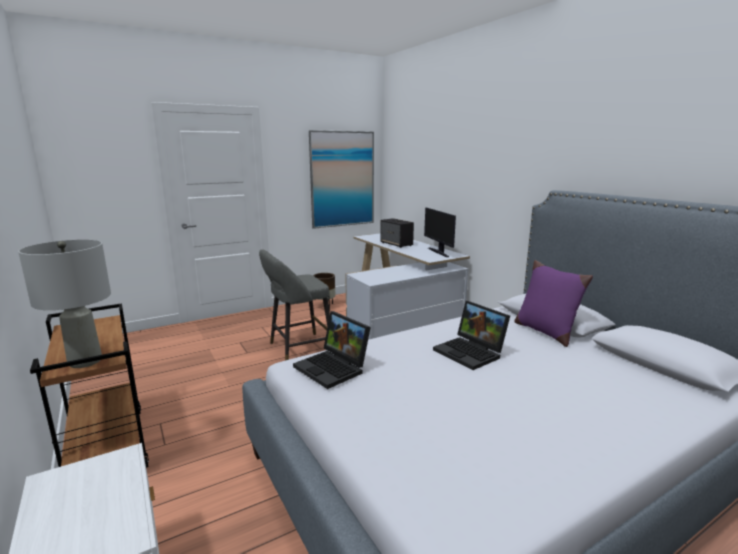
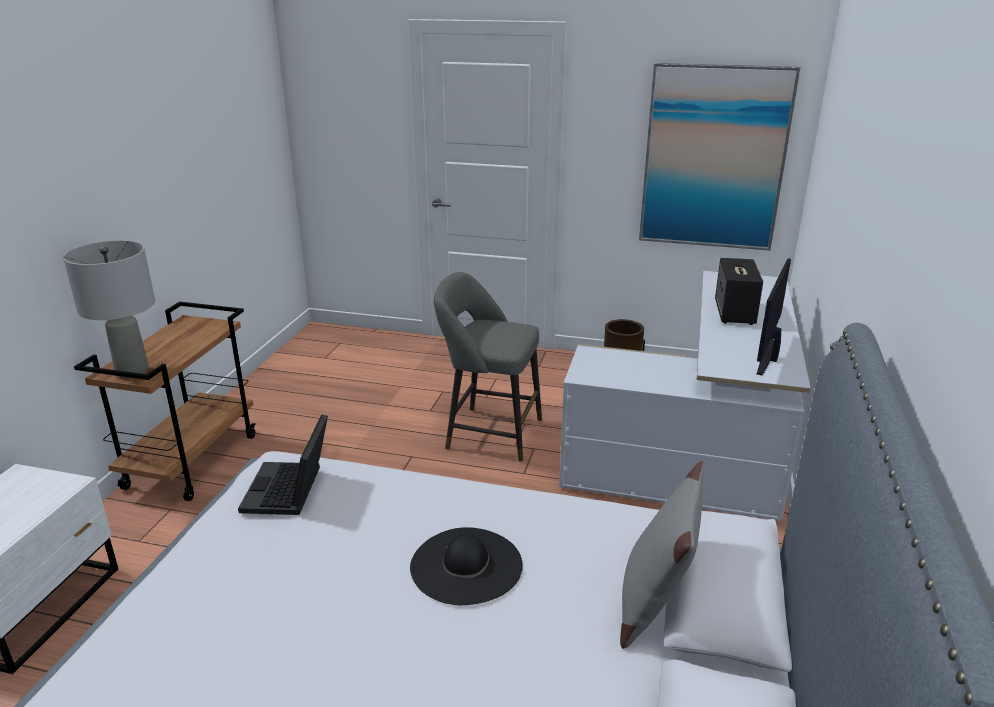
camera: 45 degrees right, 10 degrees up
(471, 353) = (466, 565): laptop -> black hat
(545, 332) = (655, 602): purple pillow -> grey pillow

